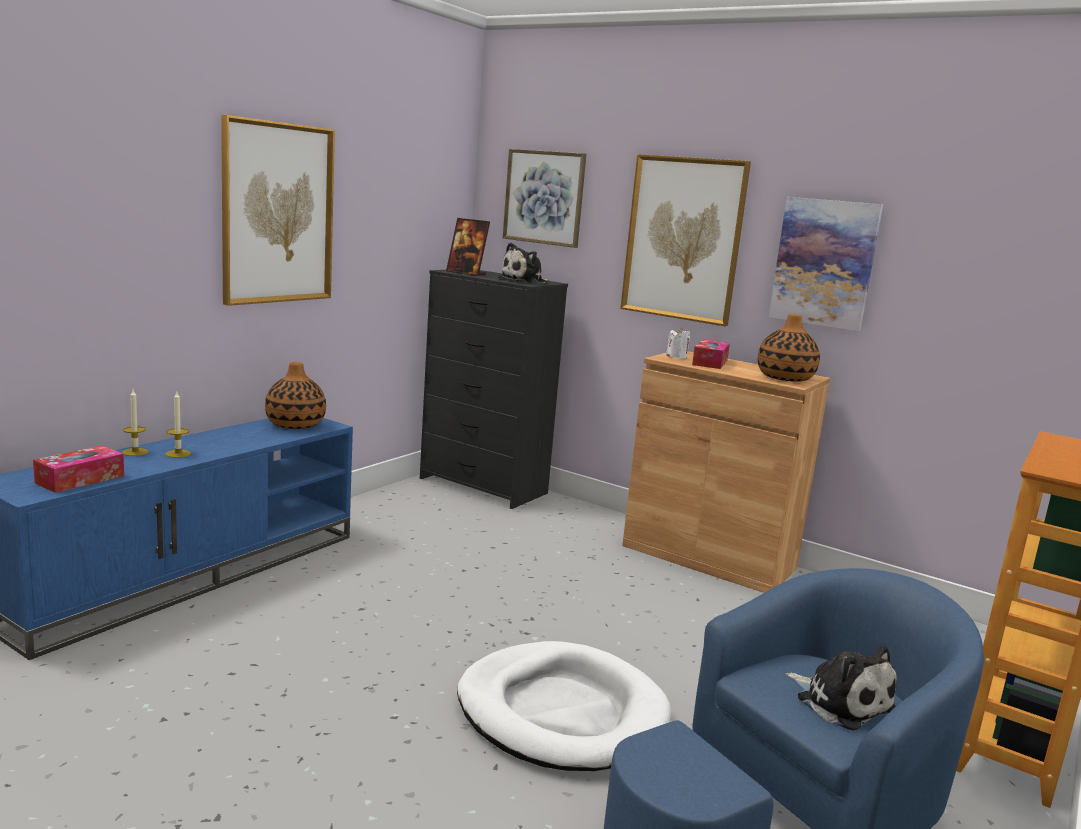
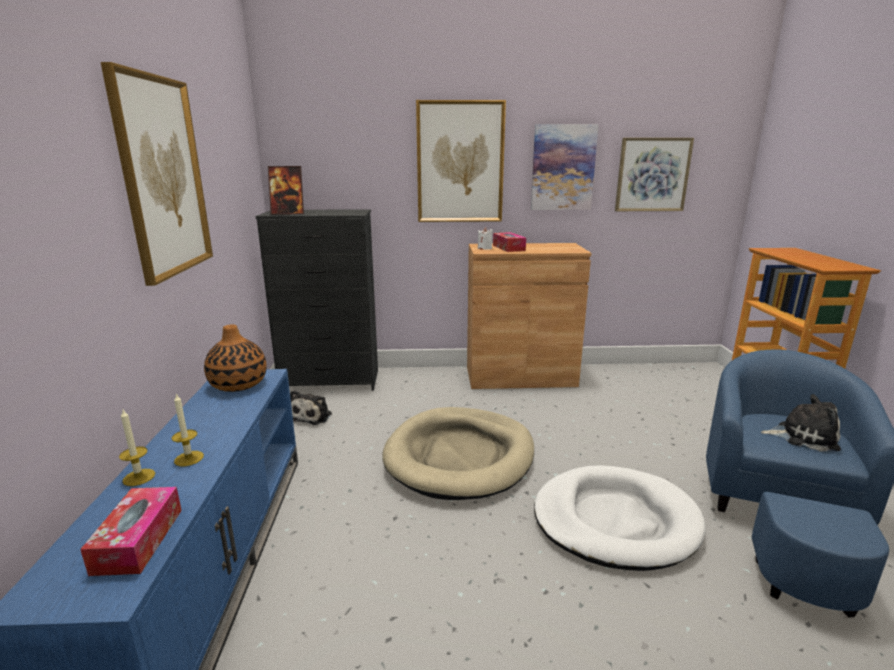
camera: 35 degrees left, 5 degrees up
(499, 594) = (460, 456): none -> beige dog bed
(525, 281) = (345, 212): plush toy -> plush toy (313, 416)
(544, 197) = (333, 141): picture -> picture (652, 175)
(785, 378) = (564, 248): vase -> none

